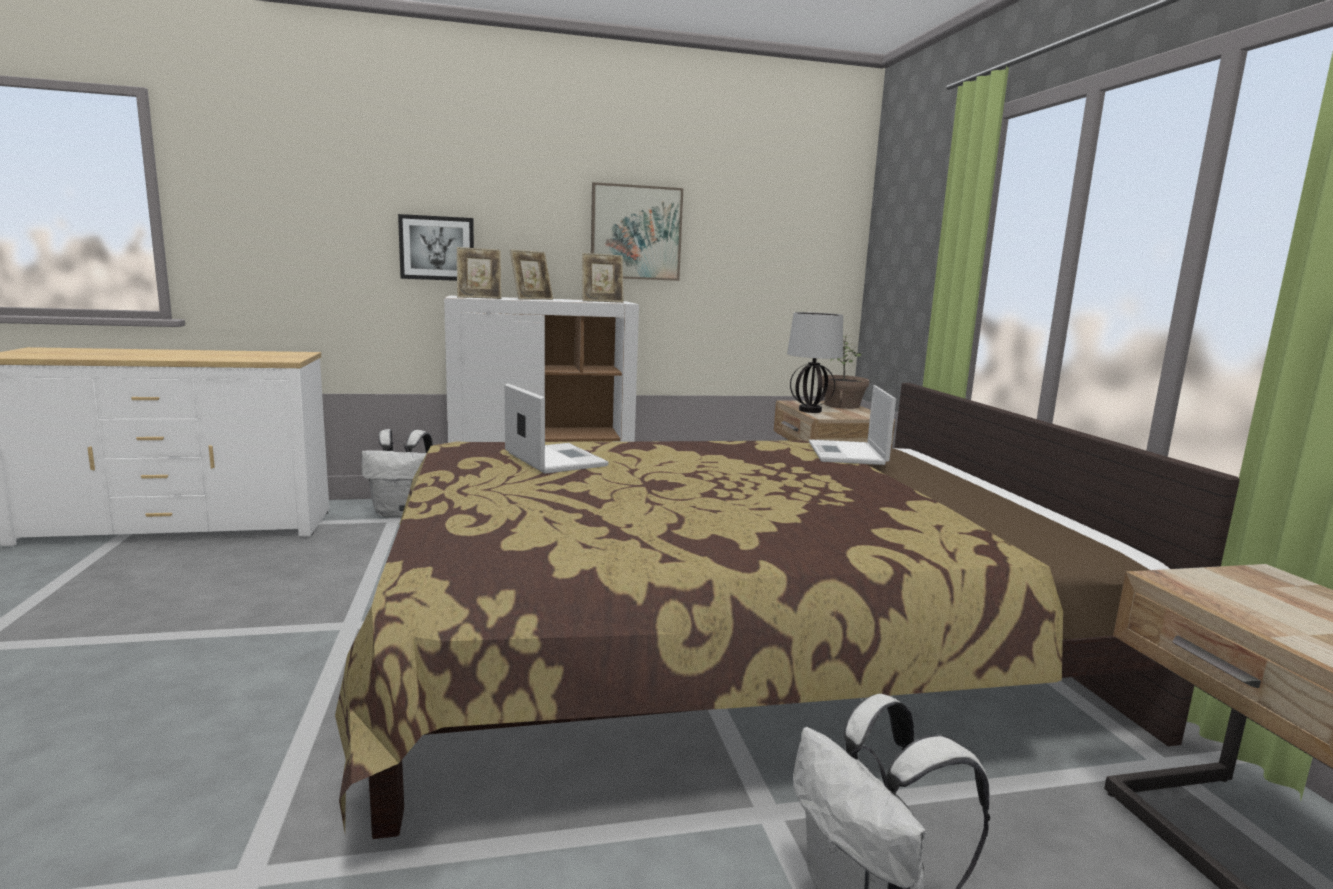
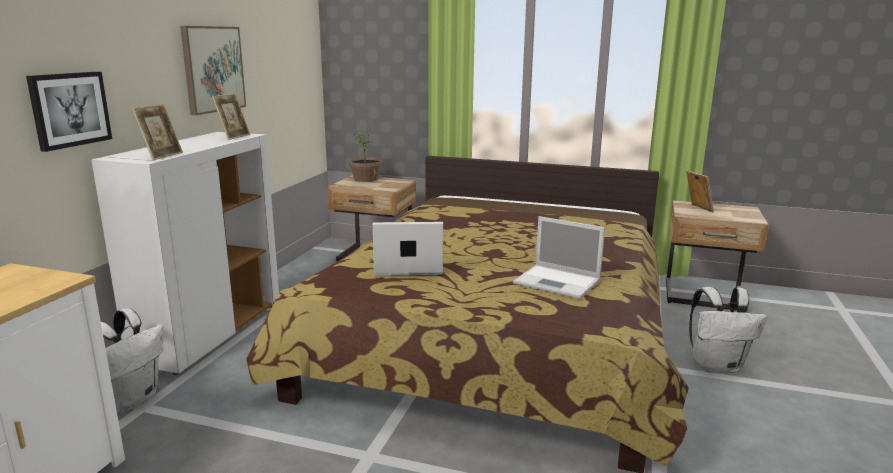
camera: 60 degrees left, 5 degrees up
(532, 299) = (189, 147): picture frame -> picture frame (697, 208)
(809, 410) = (371, 187): table lamp -> none
(847, 454) = (465, 207): laptop -> laptop (558, 282)

